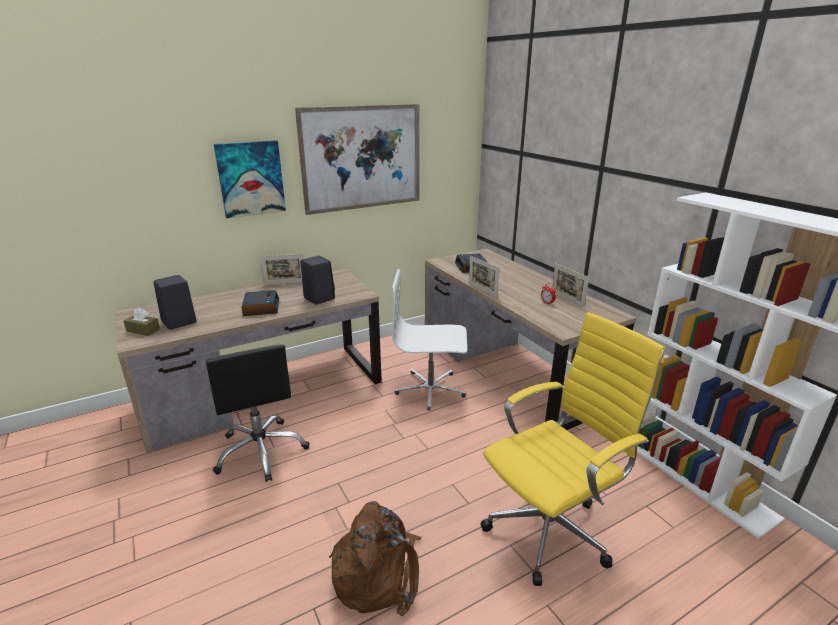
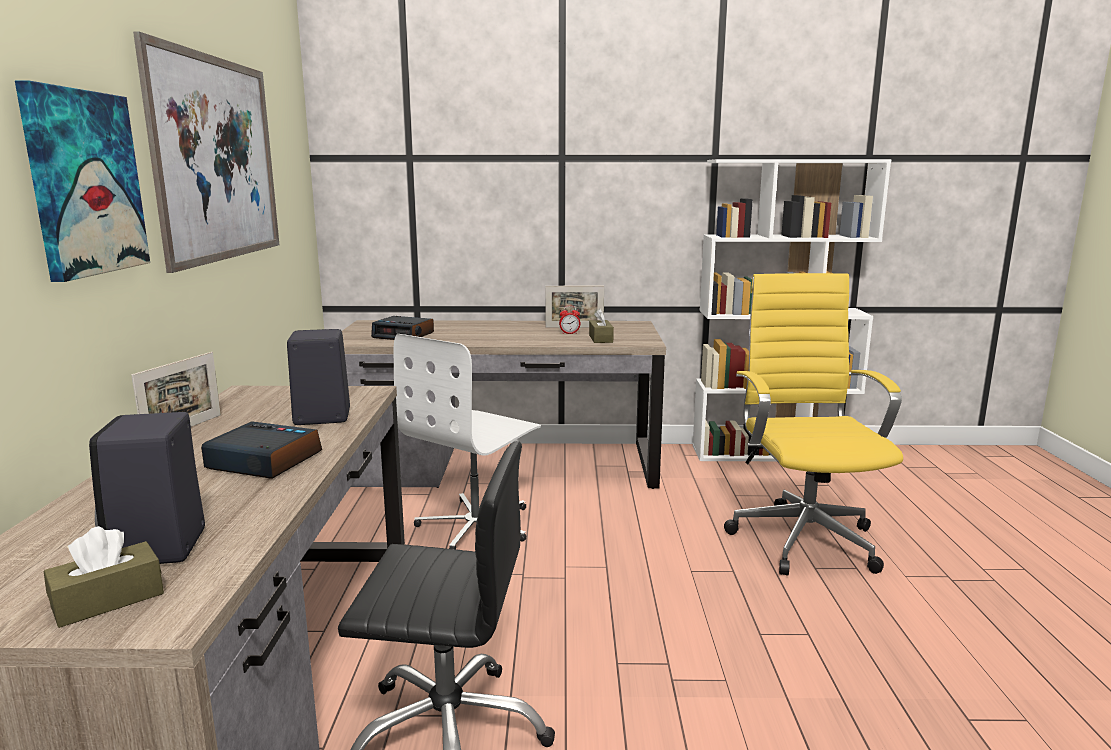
camera: 60 degrees left, 10 degrees down
(378, 573) = (825, 674): brown backpack -> none
(482, 290) = (485, 344): picture frame -> none
(549, 315) = (600, 339): none -> brown tissue box

